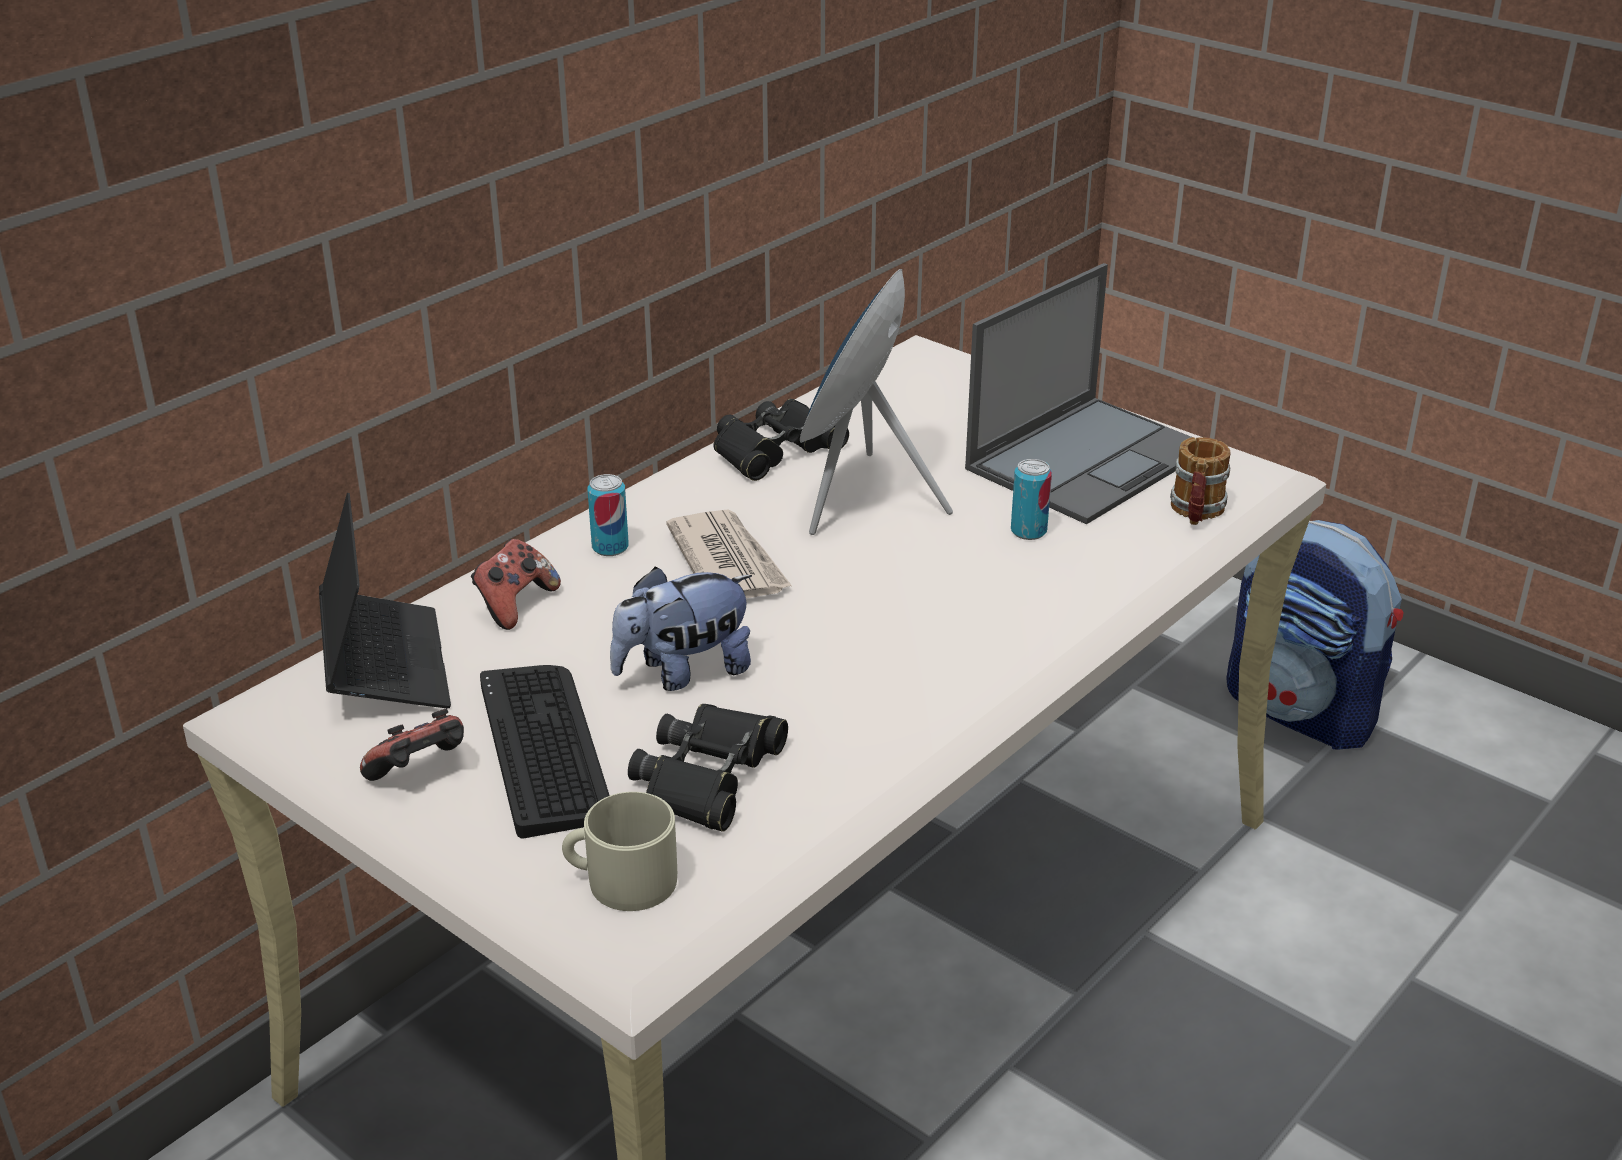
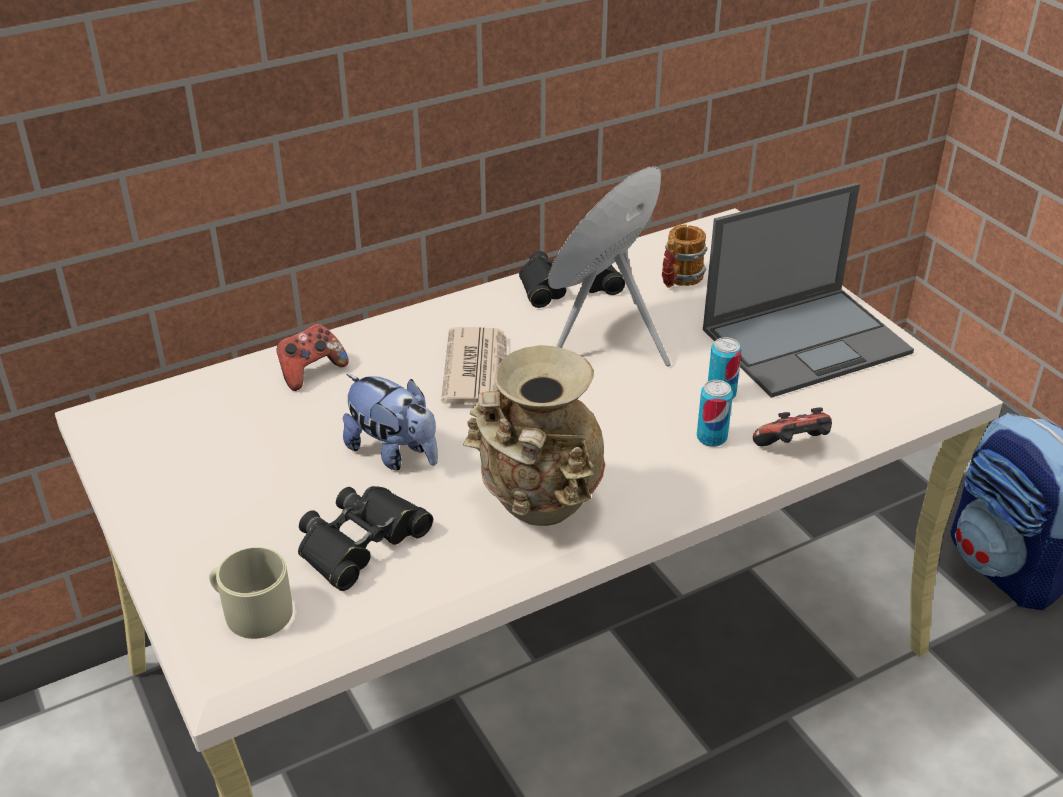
camera: 20 degrees right, 5 degrees up
(385, 665) = (198, 399): laptop -> none
(421, 773) = (171, 489): game controller -> game controller (793, 448)
(545, 748) = (263, 491): keyboard -> none
(610, 547) = (403, 340): can -> can (711, 438)
(684, 672) = (394, 453): plush toy -> plush toy turned 135 degrees counterclockwise
(899, 694) = (538, 509): none -> beige vase
(1196, 512) = (868, 406): mug -> mug (678, 279)

